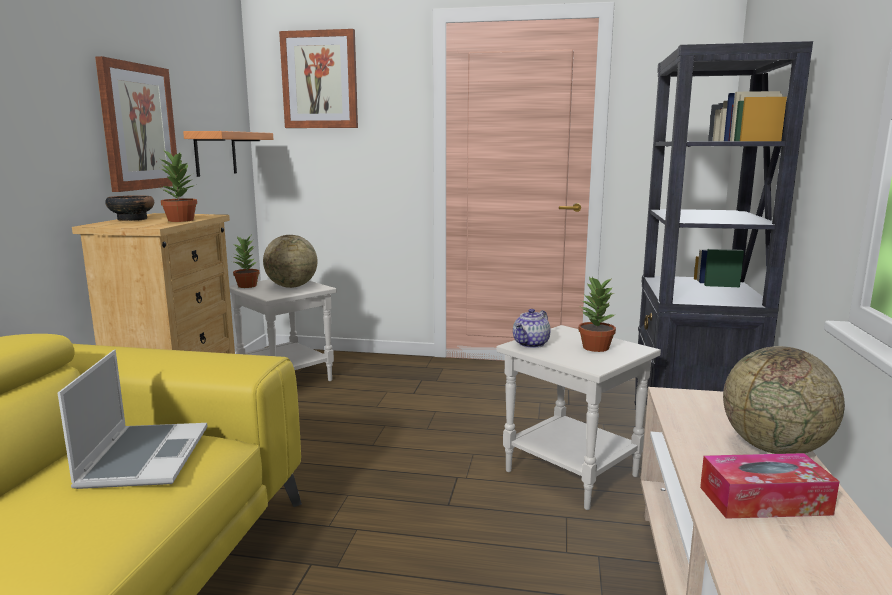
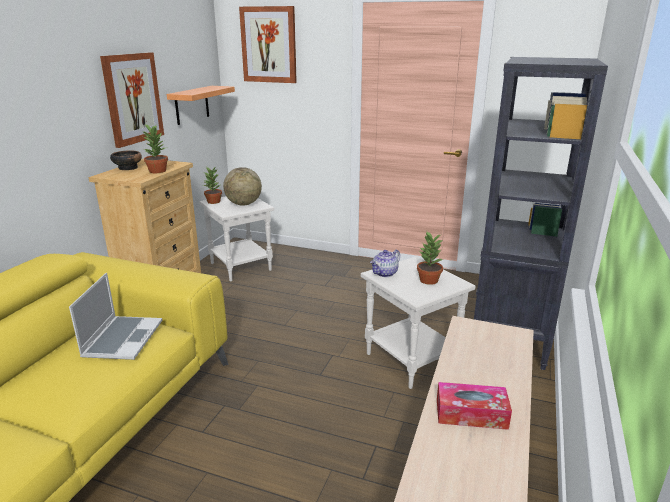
camera: 10 degrees right, 10 degrees up
(775, 448) = (506, 376): globe -> none

